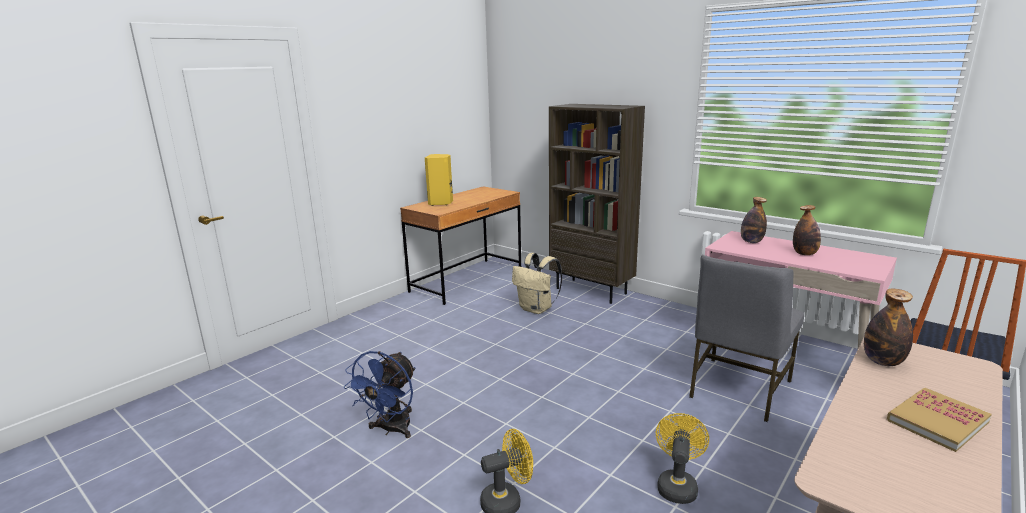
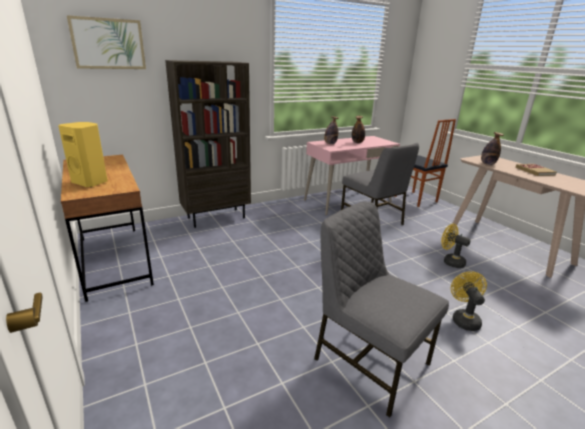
camera: 70 degrees left, 5 degrees up
(391, 430) = (369, 361): blue fan -> grey chair
(532, 88) = (108, 44): none -> picture
(537, 309) = (221, 244): beige backpack -> none

